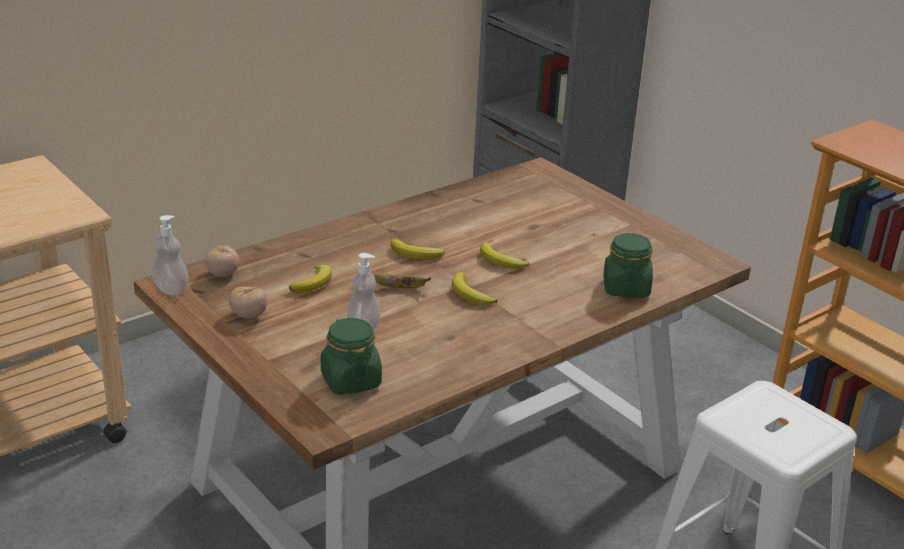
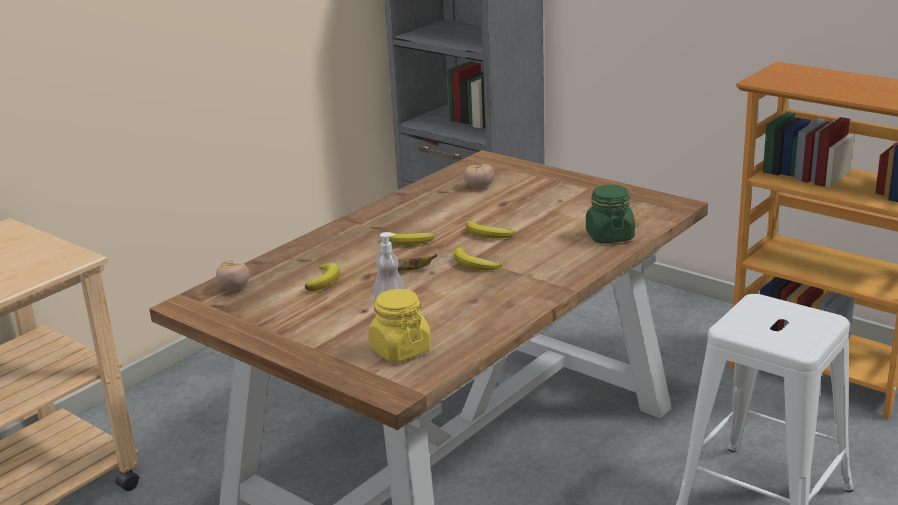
camera: 10 degrees left, 5 degrees down
(171, 289) = (190, 308): soap dispenser -> none
(249, 315) = (276, 316): tomato -> tomato (479, 187)
(350, 380) = (400, 350): green jar -> yellow jar

